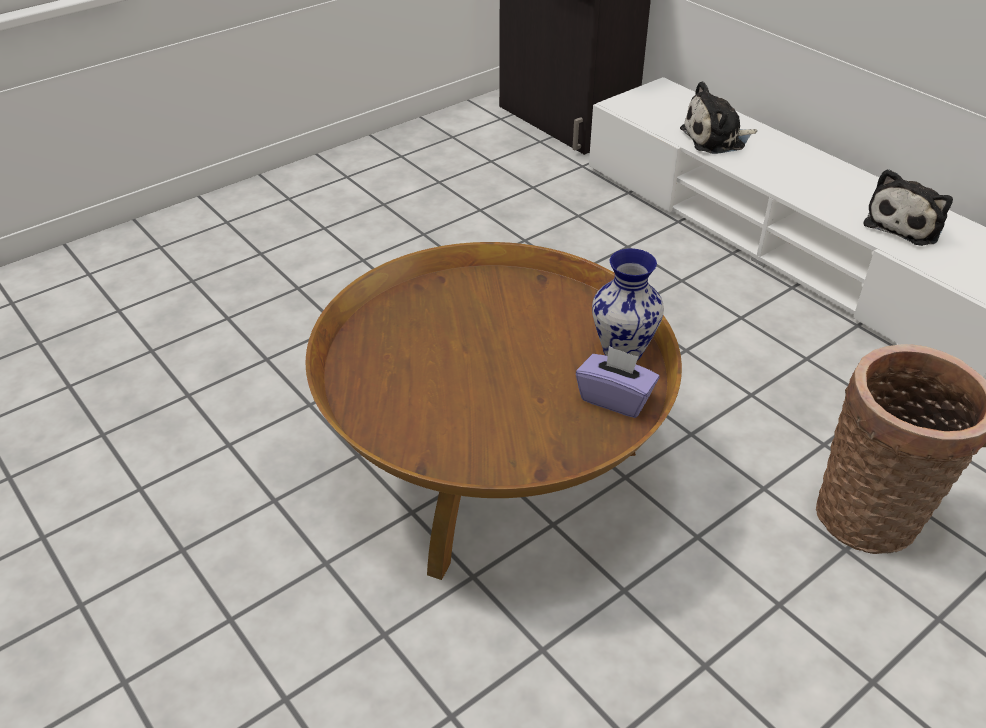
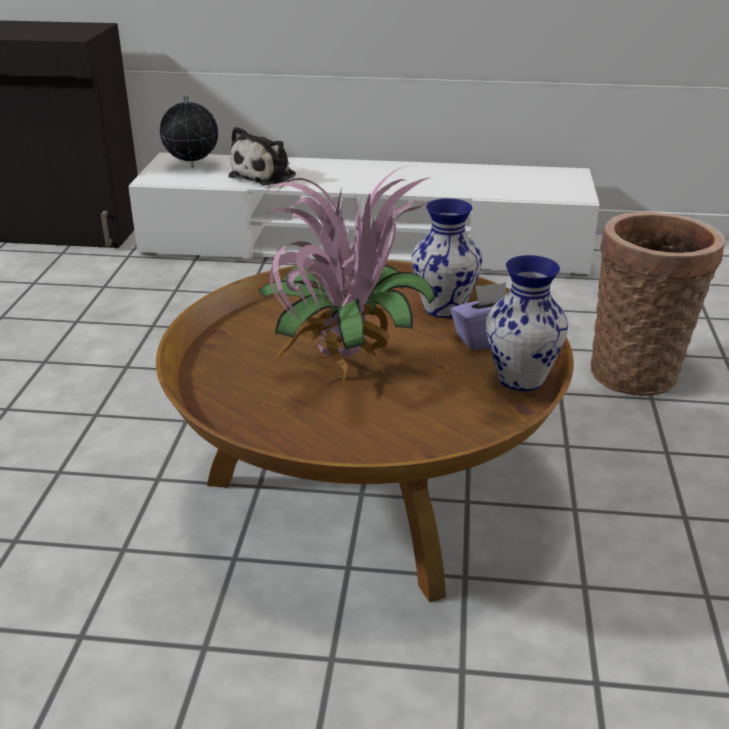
camera: 45 degrees left, 10 degrees down
(469, 360) = (343, 371): none -> potted plant
(575, 448) = (520, 379): none -> vase
(667, 105) = (192, 167): none -> globe
(906, 224) = (467, 180): plush toy -> none

